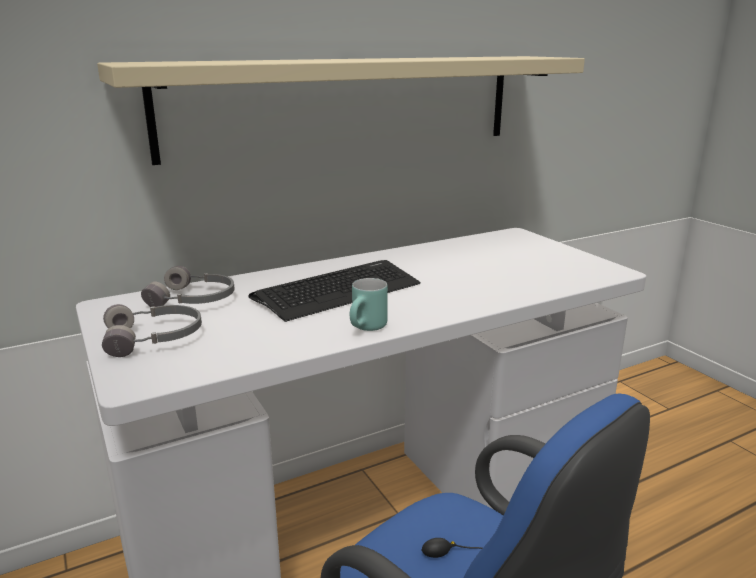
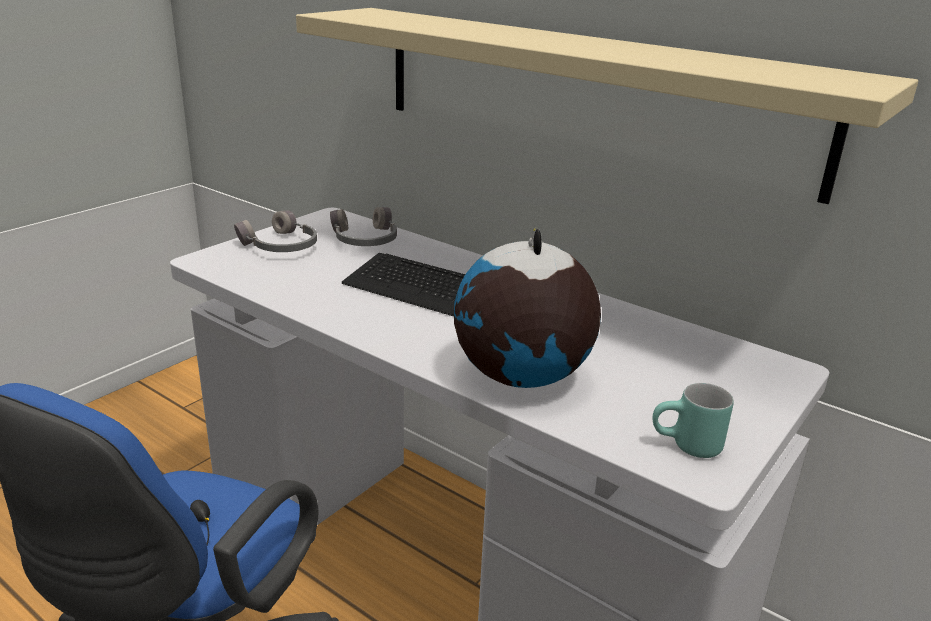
camera: 65 degrees right, 5 degrees up
(368, 329) = (350, 323): turquoise mug -> turquoise mug (687, 448)
(494, 290) = (521, 377): none -> globe

